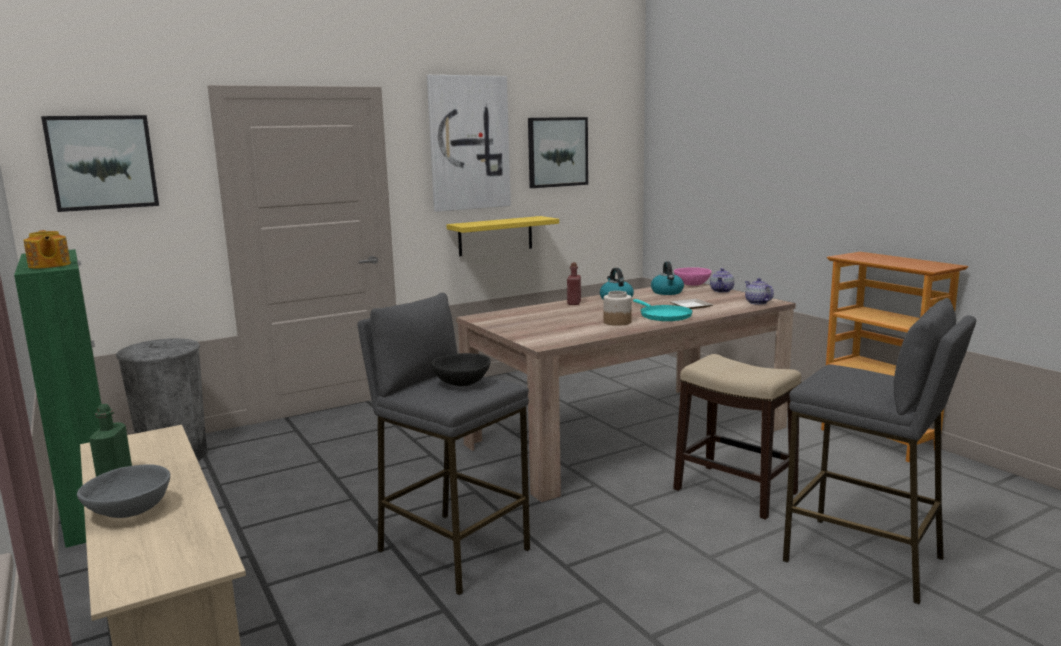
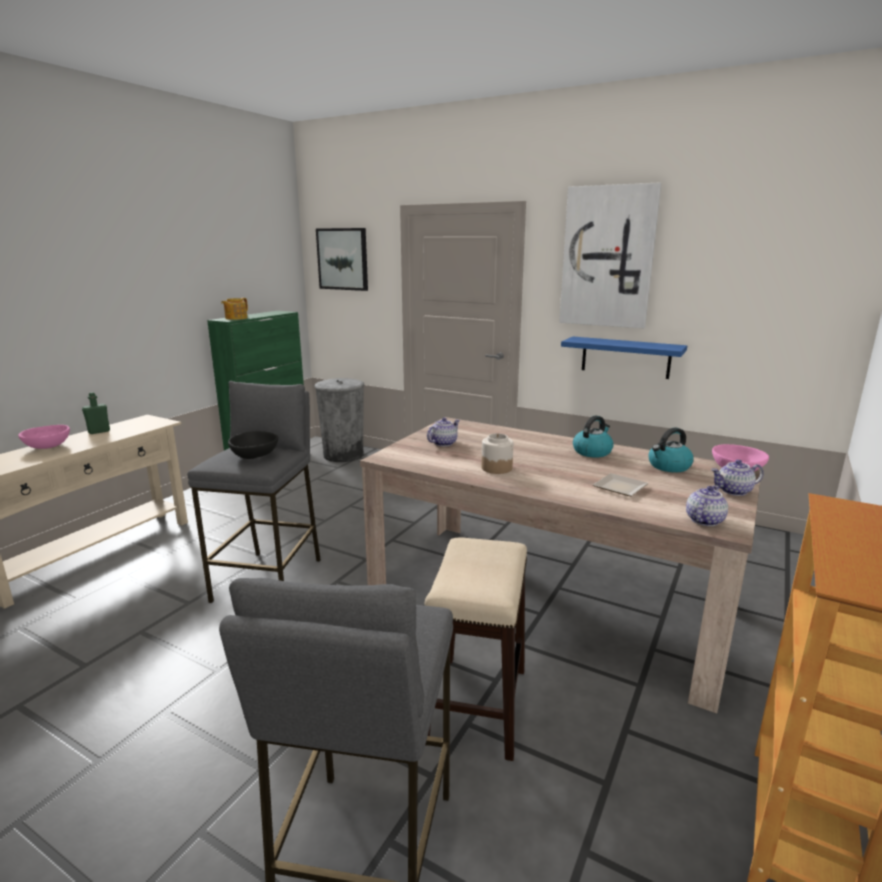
camera: 60 degrees right, 5 degrees up
(128, 511) = (48, 446): grey bowl -> pink bowl
(495, 236) = (625, 357): yellow shelf -> blue shelf
(534, 326) = (443, 443): none -> teapot
(557, 152) = (724, 273): picture -> none
(574, 303) = (549, 440): red bottle -> none
(663, 316) = (552, 482): turquoise frying pan -> none

